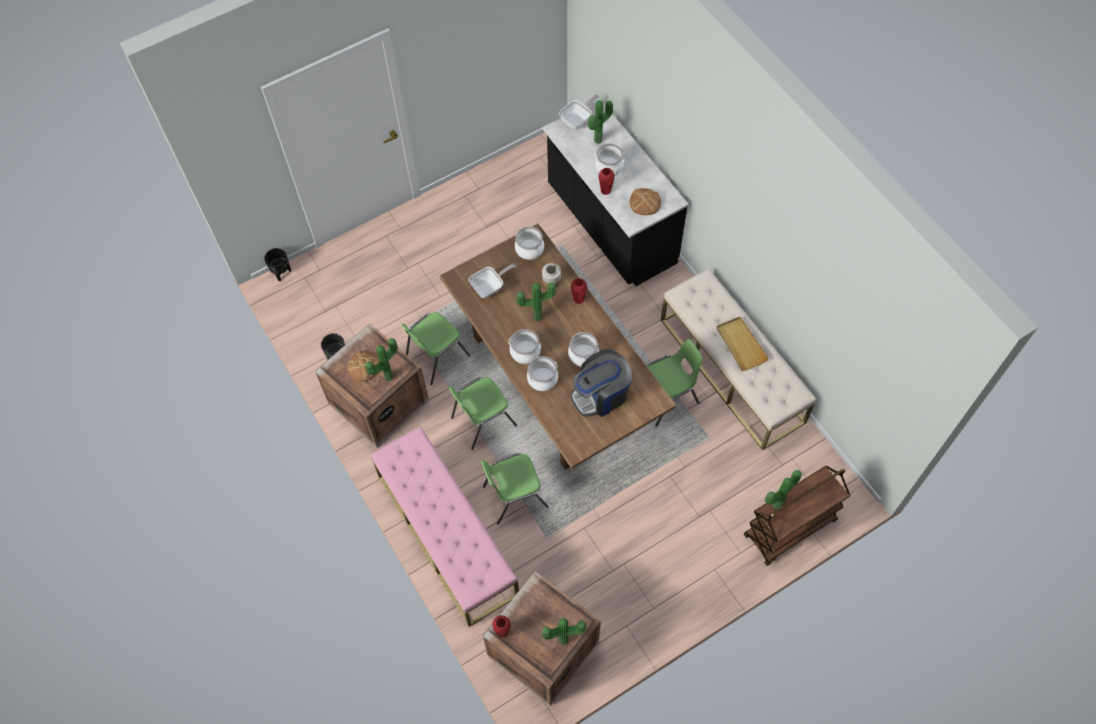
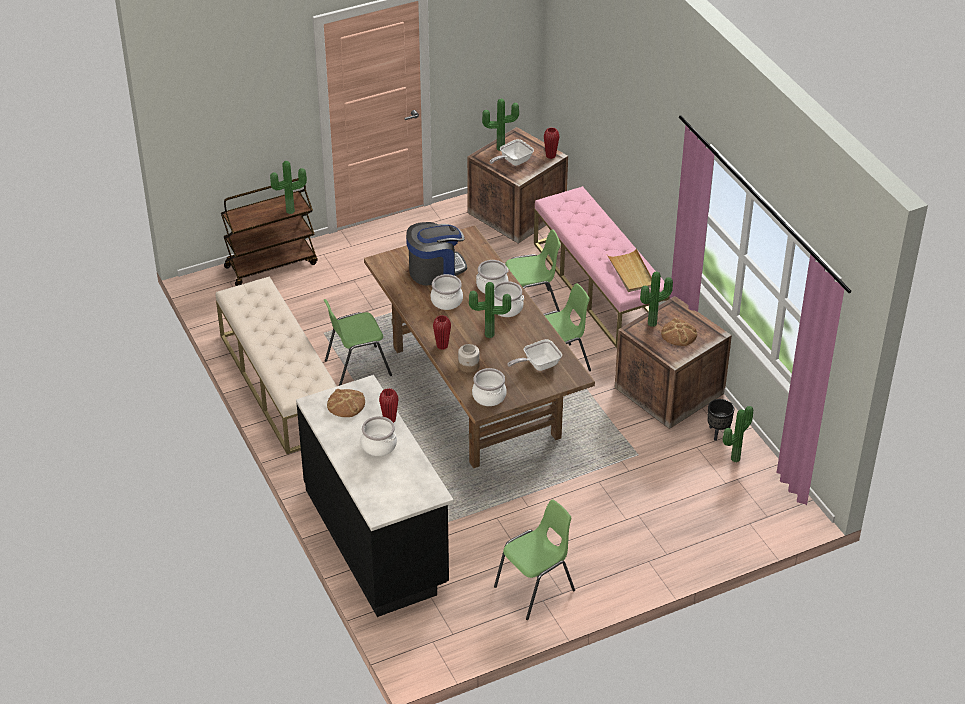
camera: 175 degrees left, 20 degrees down
(281, 273) = (797, 524): black planter -> none
(436, 357) = (605, 423): green chair -> green chair (536, 589)
(578, 120) = (405, 502): frying pan -> frying pan (513, 161)
(599, 141) = (383, 475): potted plant -> potted plant (733, 458)
(740, 344) = (274, 336): beige tray -> beige tray (631, 272)

